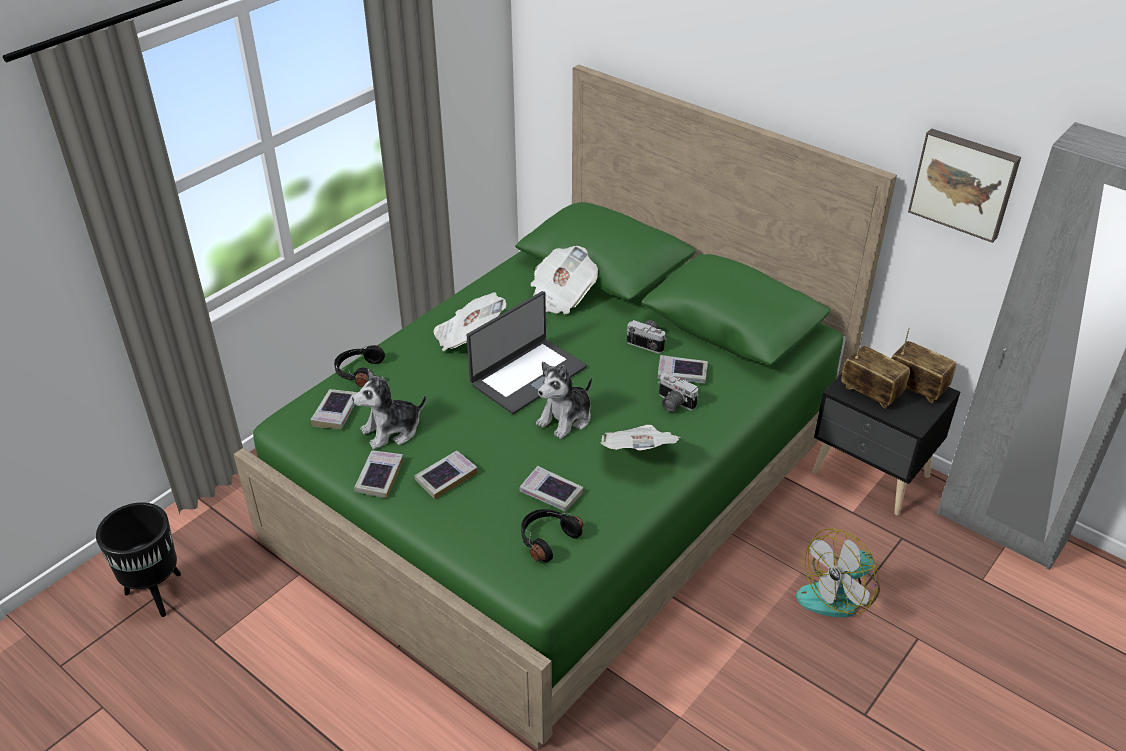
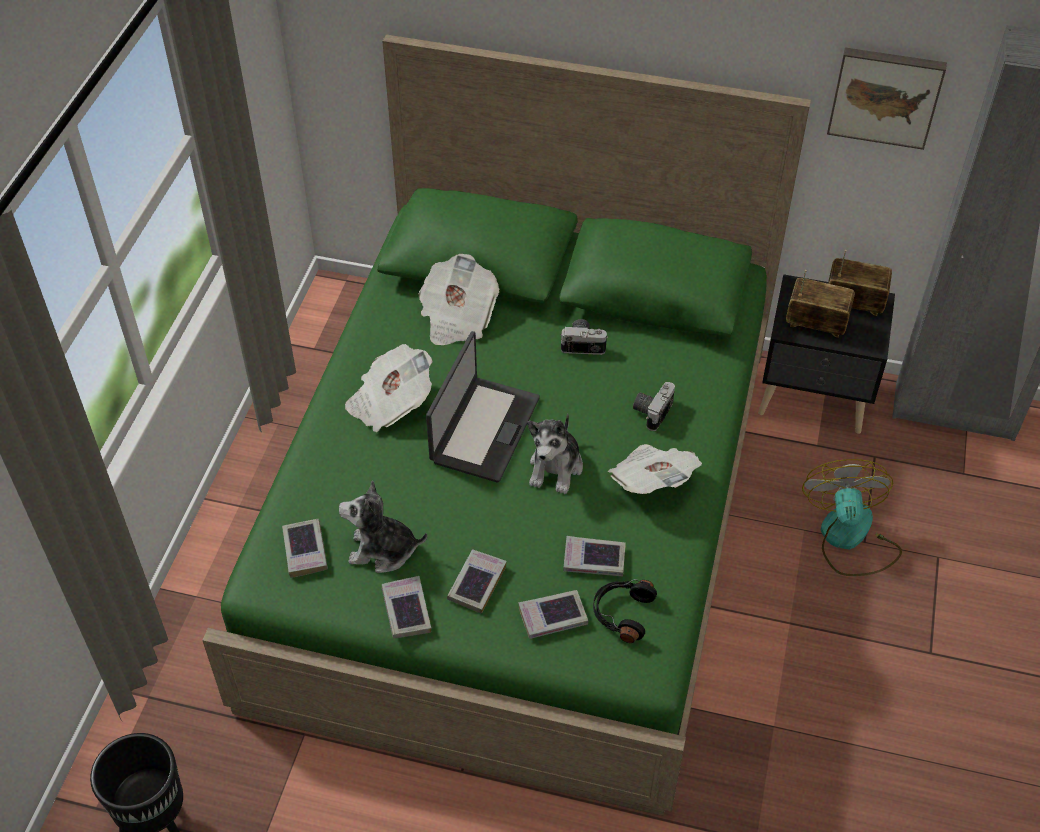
camera: 25 degrees left, 10 degrees up
(358, 372) = (296, 491): black headphones -> none
(392, 431) = (382, 550): plush toy -> plush toy turned 60 degrees clockwise
(673, 404) = (651, 411): camera -> camera turned 105 degrees clockwise
(682, 373) = (639, 371): book -> book (553, 617)
(839, 594) = (849, 538): fan -> fan turned 150 degrees clockwise

